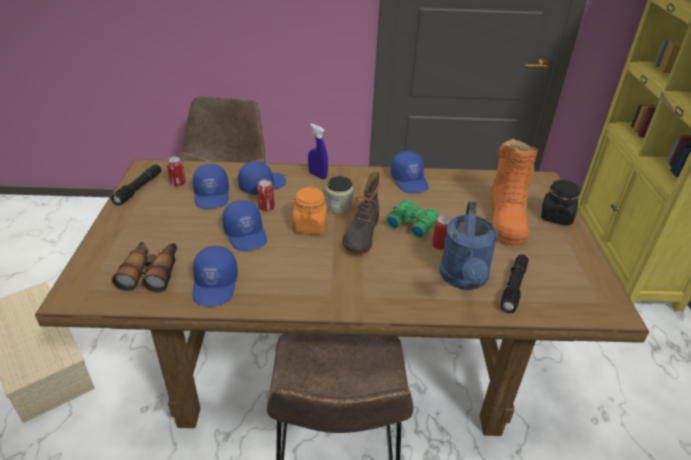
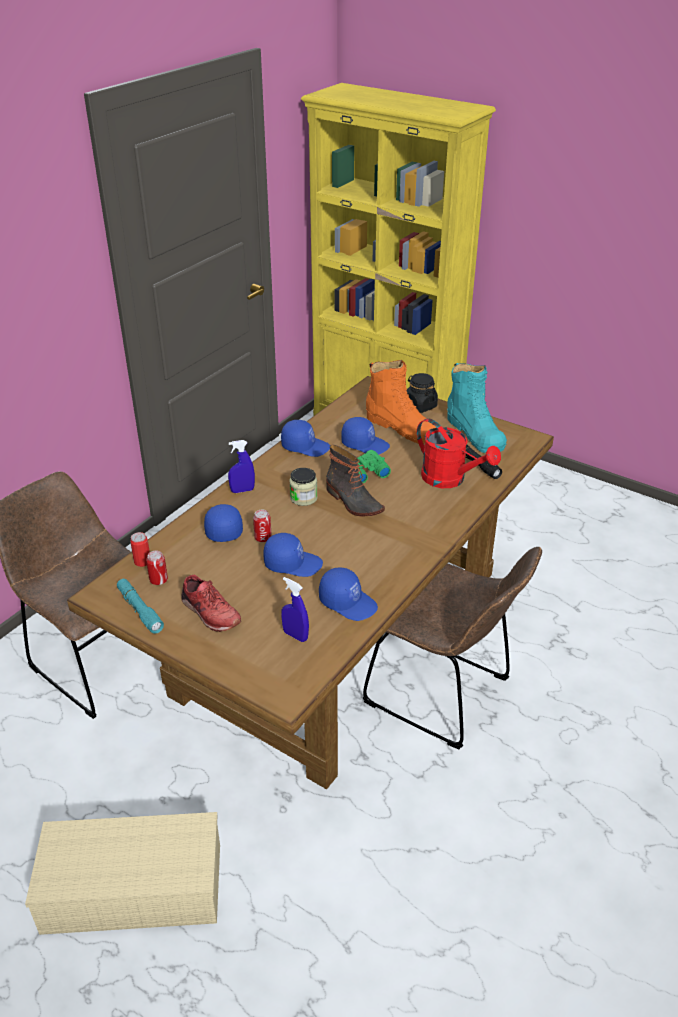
camera: 55 degrees left, 0 degrees up
(139, 189) = (140, 610): black flashlight -> turquoise flashlight
(151, 272) = (295, 635): binoculars -> blue spray bottle
(154, 219) = (209, 613): none -> red shoe
(212, 195) = (207, 564): blue cap -> blue cap (365, 444)
(310, 226) = (316, 524): orange jar -> none
(439, 245) = (403, 471): can -> can (142, 561)
(464, 280) = (450, 479): blue watering can -> red watering can
(564, 267) = (475, 433): none -> turquoise boot

